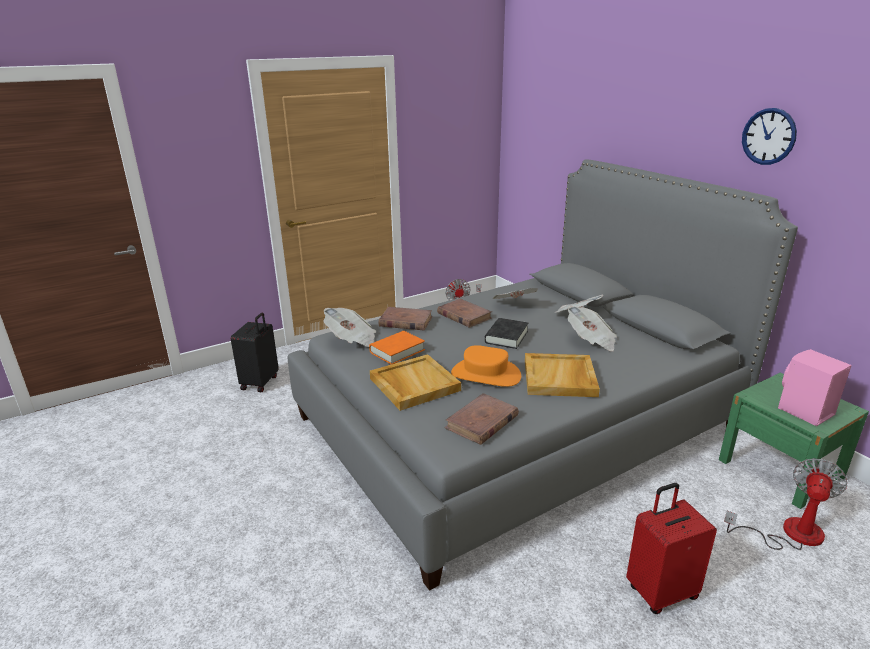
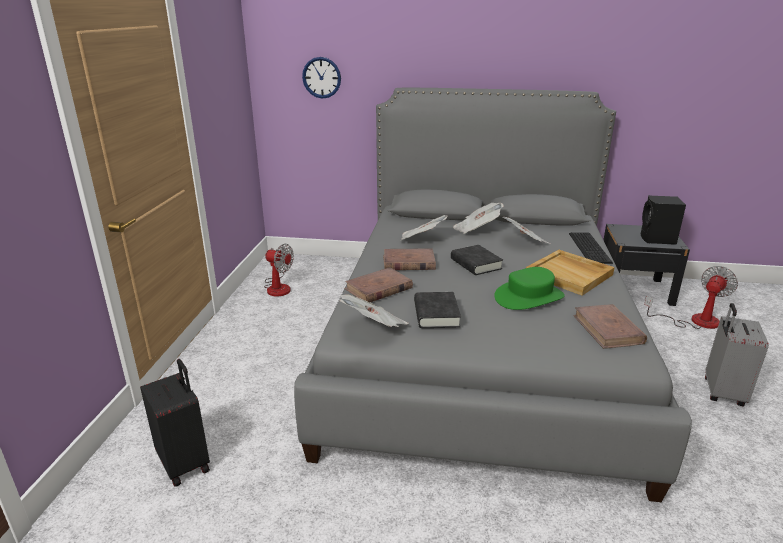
camera: 50 degrees left, 0 degrees up
(397, 351) = (436, 314): orange book -> black book
(413, 384) = (508, 332): beige tray -> none
(485, 374) = (529, 297): orange hat -> green hat
(643, 371) = (590, 247): none -> keyboard
(660, 591) = (721, 392): red suitcase -> grey suitcase
(768, 136) = (574, 45): wall clock -> wall clock (321, 77)
(780, 469) = (634, 290): green nightstand -> black nightstand
(789, 533) = (694, 321): fan -> fan turned 60 degrees clockwise
(804, 412) = (657, 239): pink speaker -> black speaker

